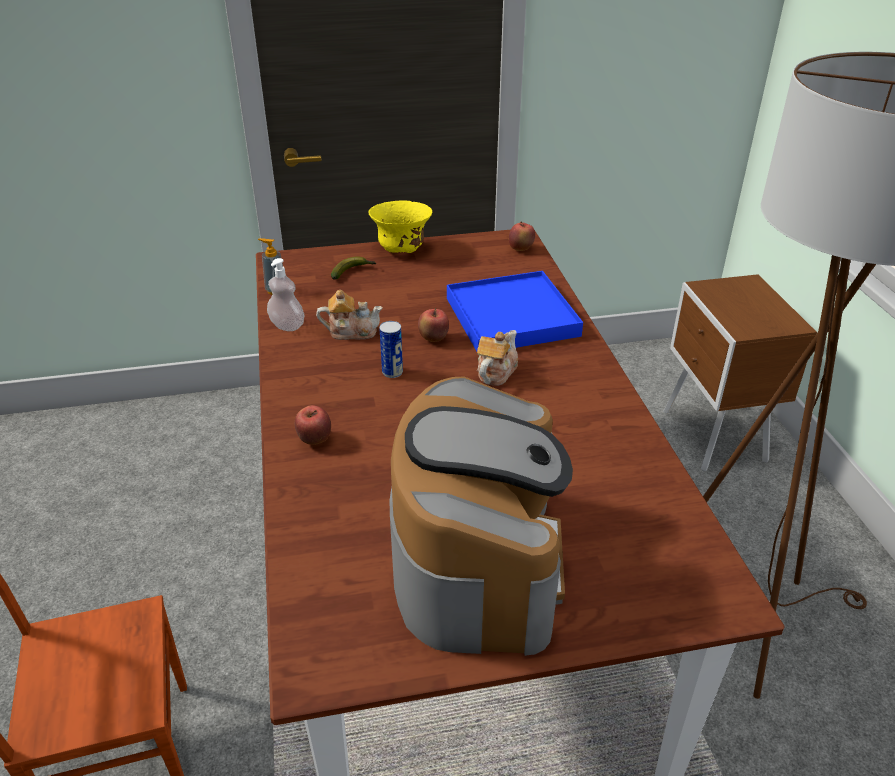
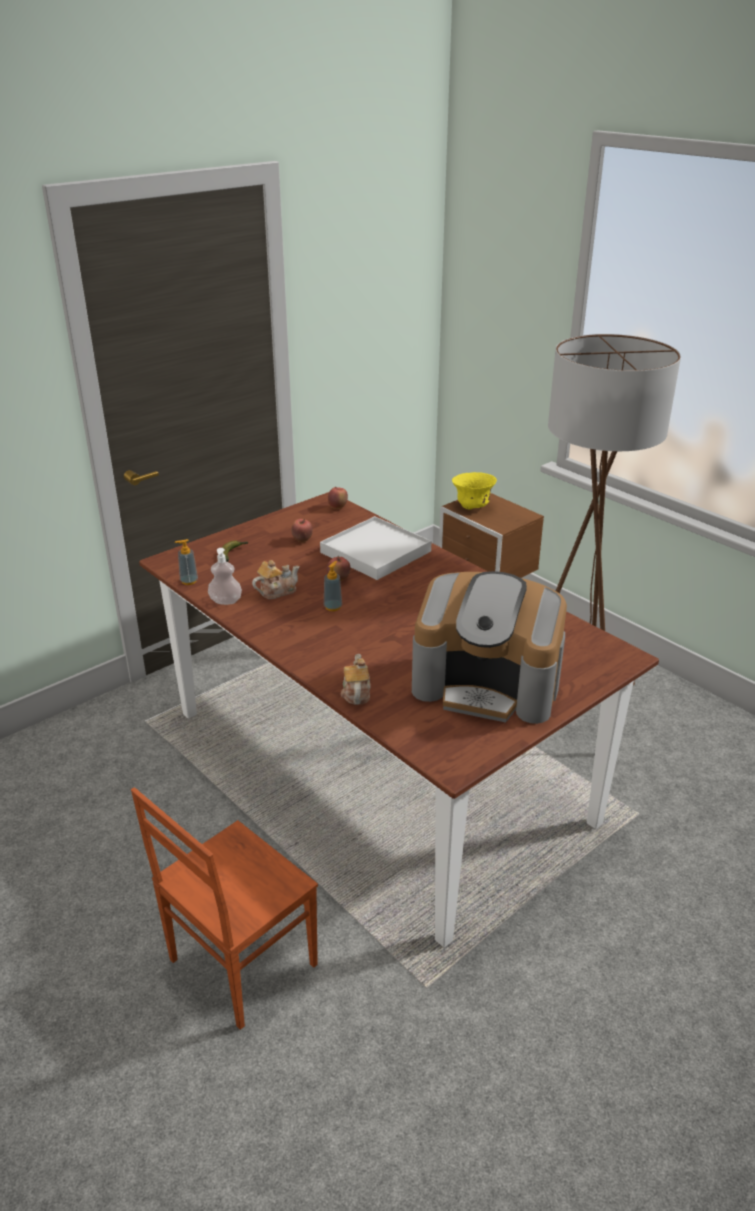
camera: 30 degrees left, 5 degrees down
(315, 440) = (326, 660): apple -> apple (302, 540)
(392, 372) = (333, 607): can -> soap dispenser
(401, 250) = (252, 529): yellow bowl -> yellow bowl (472, 507)
(477, 560) = (487, 685): coffee machine -> coffee machine turned 135 degrees clockwise
(496, 372) = (399, 587): teapot -> teapot (356, 692)
(511, 317) = (375, 552): blue tray -> white tray

